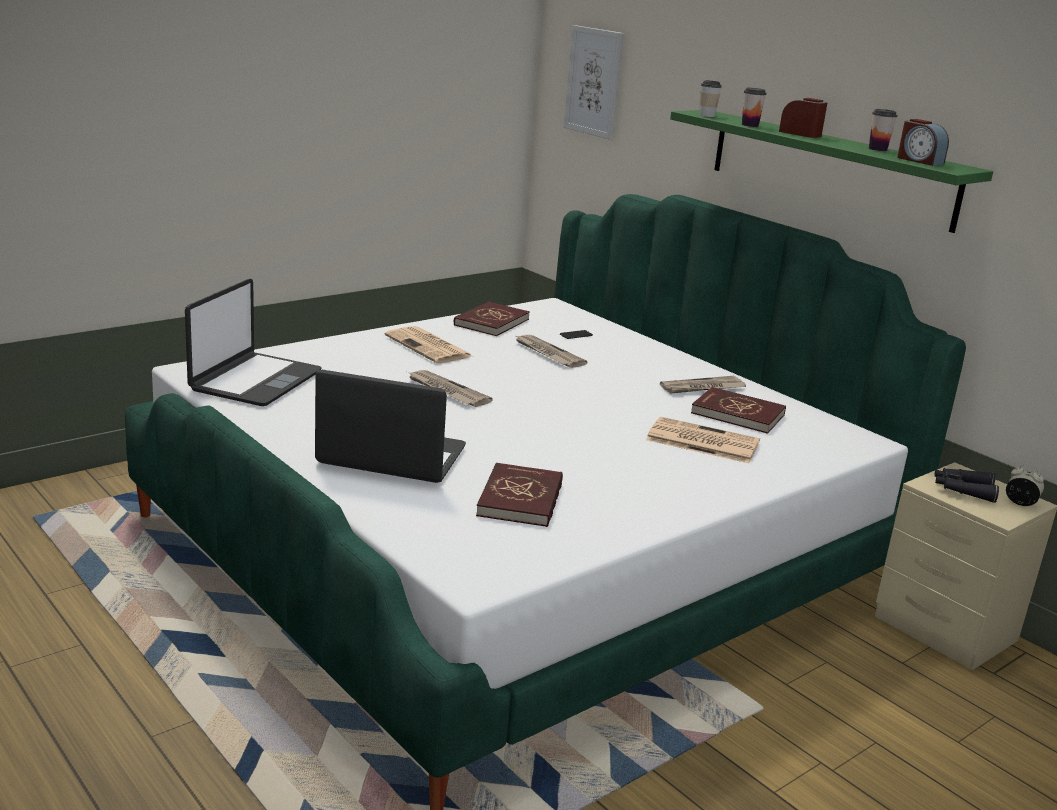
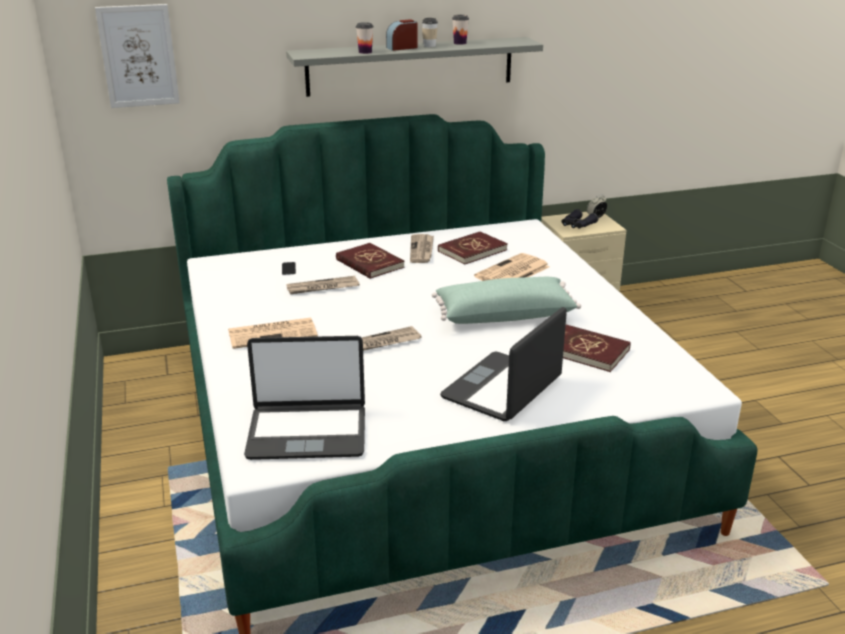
camera: 65 degrees left, 5 degrees up
(255, 381) = (307, 432): laptop -> laptop turned 135 degrees clockwise
(491, 322) = (232, 296): red book -> red book (369, 263)
(574, 445) = (504, 315): none -> green pillow
(707, 115) = (319, 54): cup -> cup (429, 45)
(830, 168) = (410, 66): green shelf -> grey shelf
(919, 160) = (499, 42): alarm clock -> none

